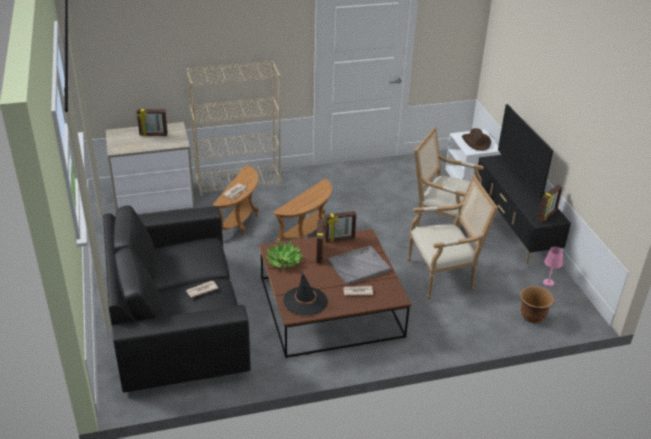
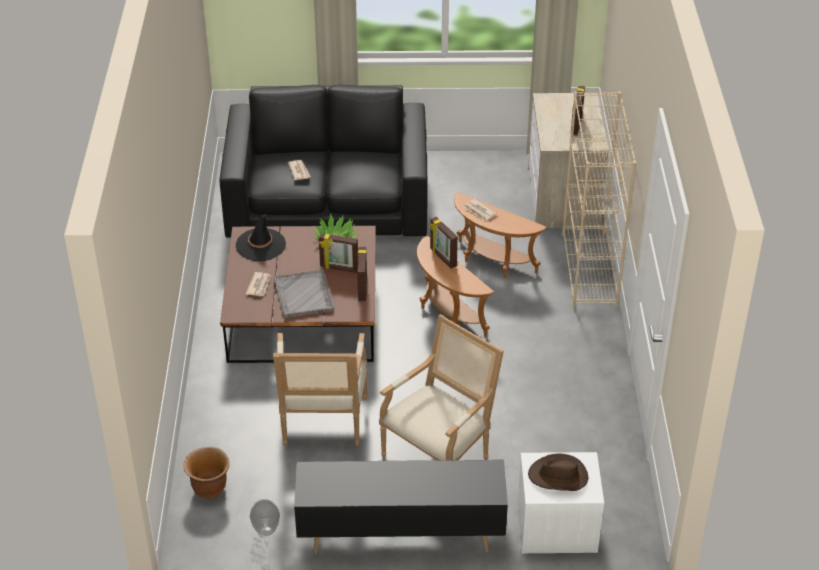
camera: 105 degrees right, 5 degrees up
(520, 177) = (431, 490): television -> none
(547, 216) = (320, 485): picture frame -> picture frame (442, 258)
(548, 283) = (266, 531): pink table lamp -> vase

